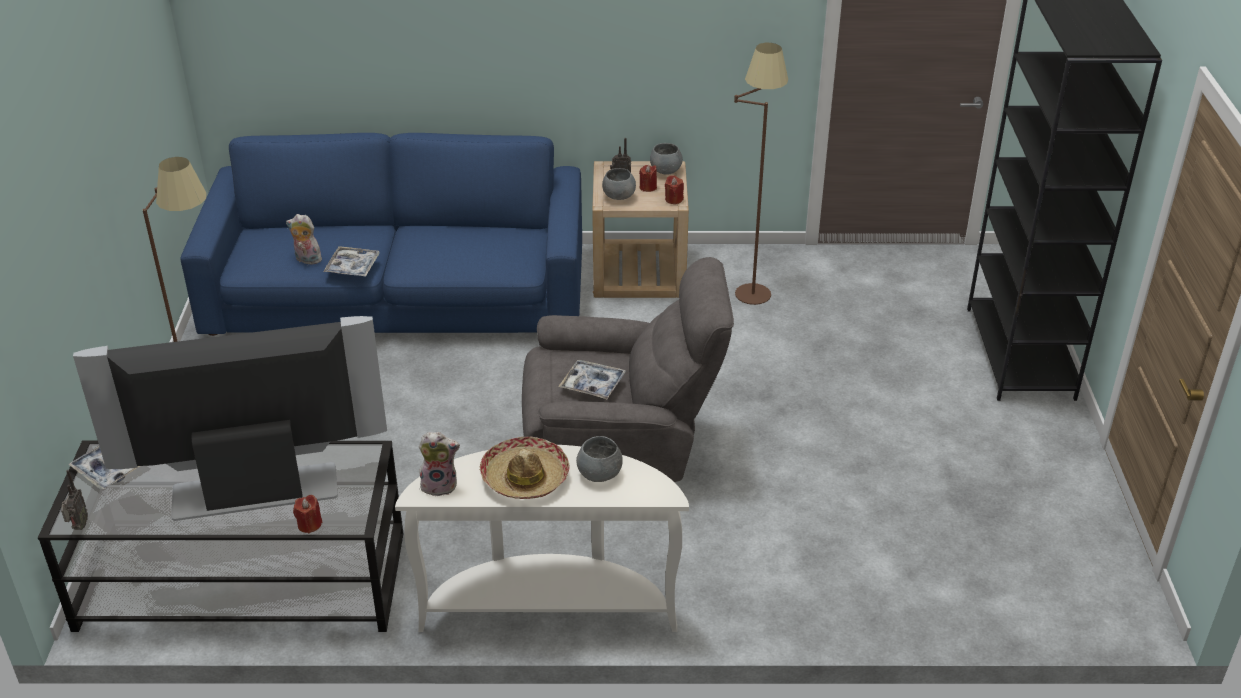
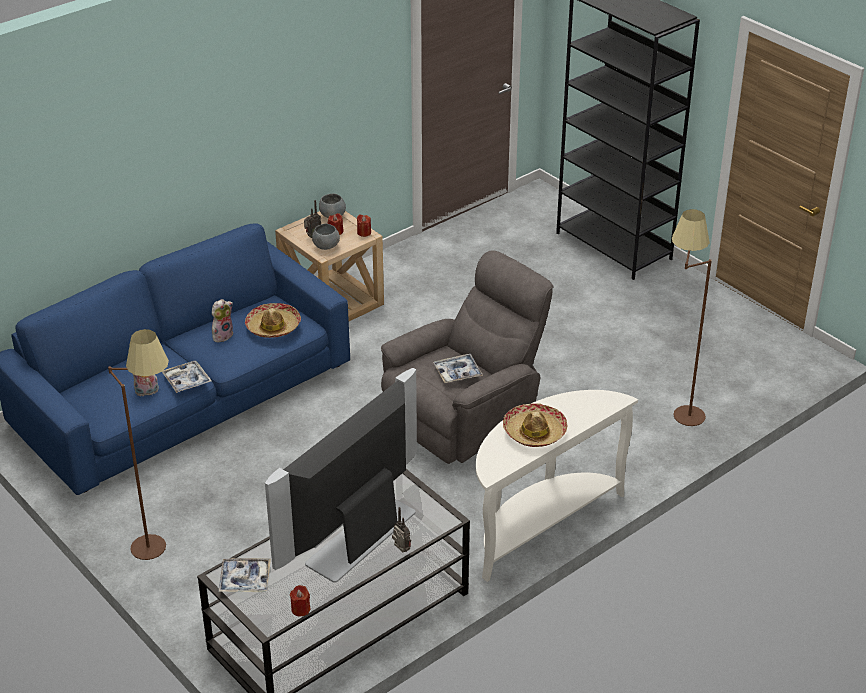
camera: 40 degrees left, 0 degrees up
(78, 527) = (281, 621): radio -> radio (401, 551)
(309, 524) = (423, 535): red candle -> red candle (300, 609)
(440, 485) = (494, 462): plush toy -> plush toy (222, 335)
(491, 254) = (273, 327): none -> hat
(600, 474) = (571, 408): grey bowl -> none
(751, 284) = (414, 276): brown floor lamp -> brown floor lamp (678, 408)

